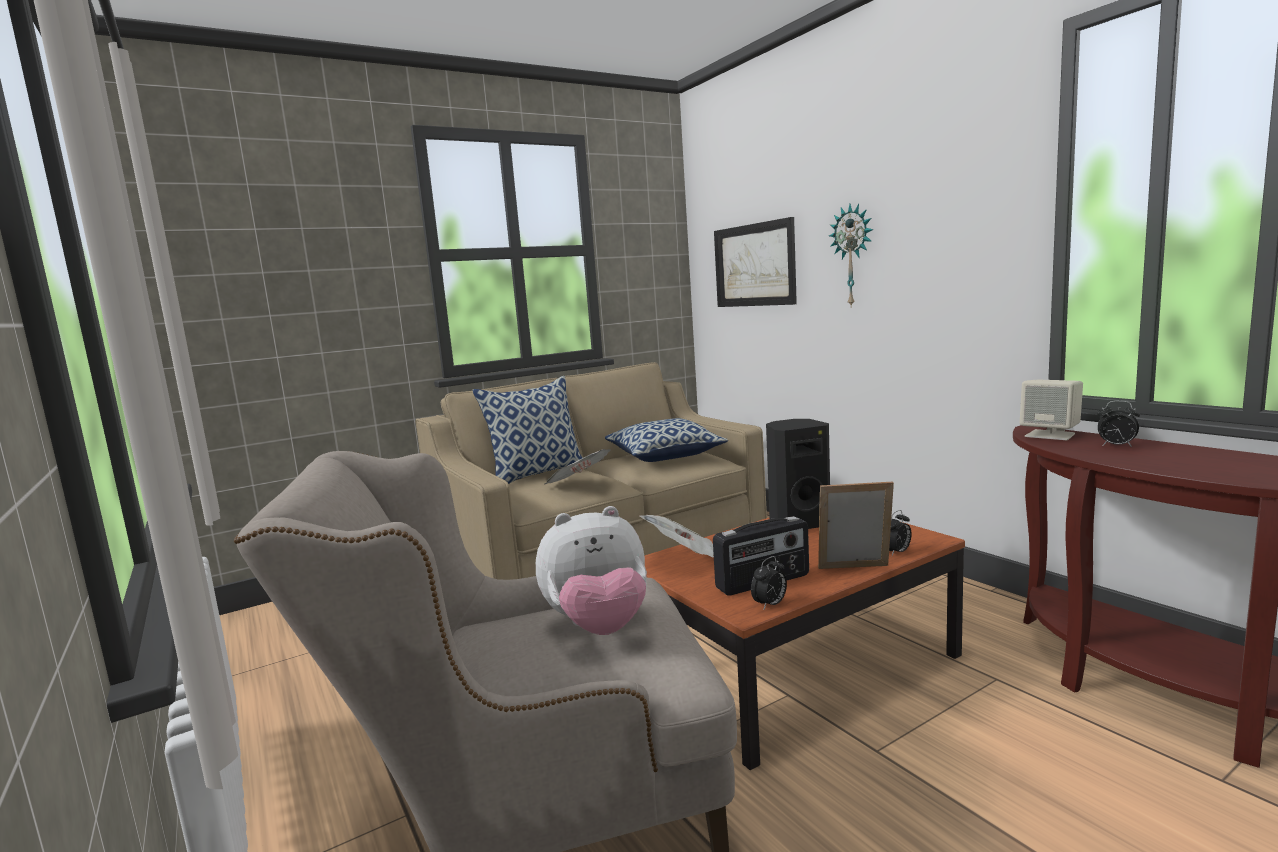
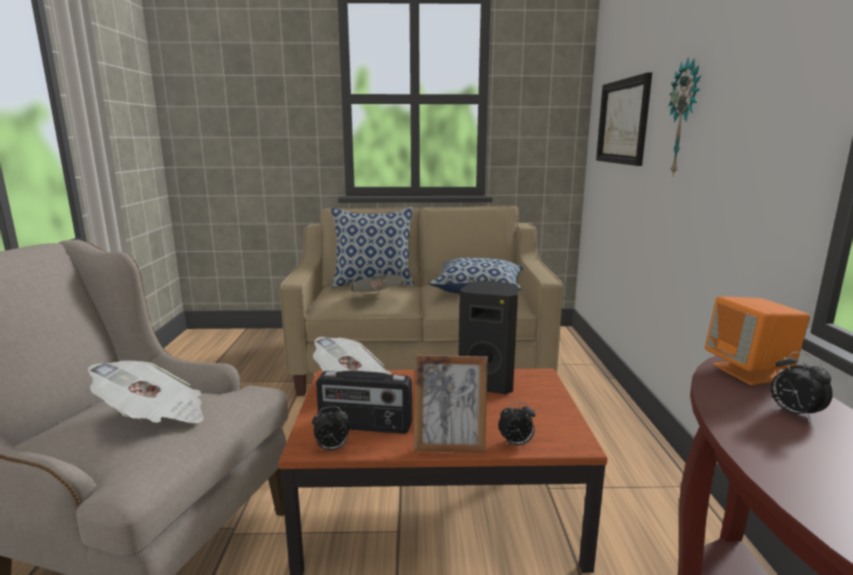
camera: 30 degrees right, 5 degrees up
(599, 627) = (155, 416): plush toy -> newspaper
(855, 570) = (449, 446): picture frame -> picture frame turned 150 degrees clockwise
(1050, 435) = (749, 372): beige speaker -> orange speaker

